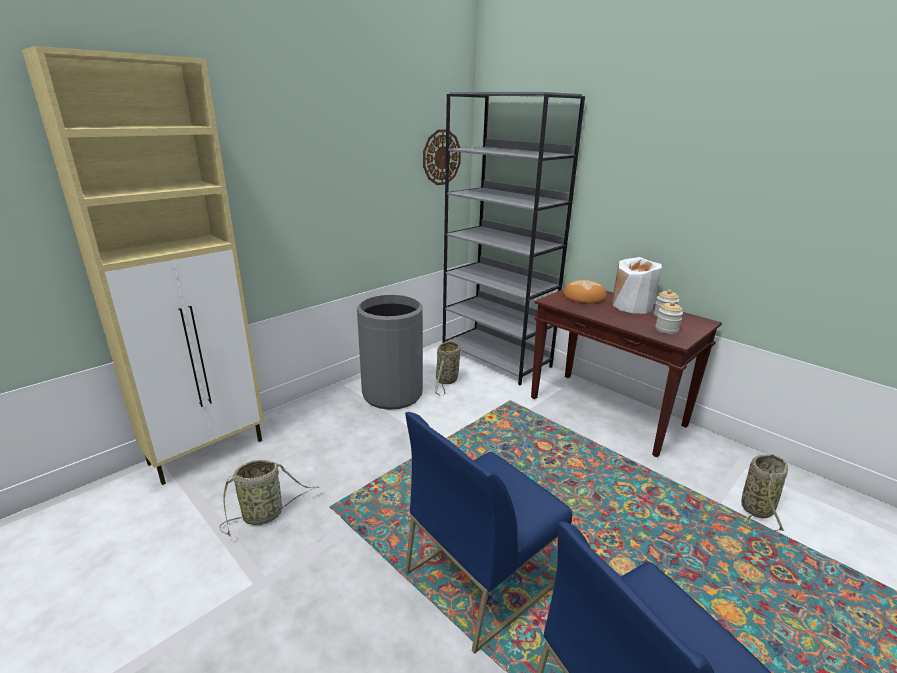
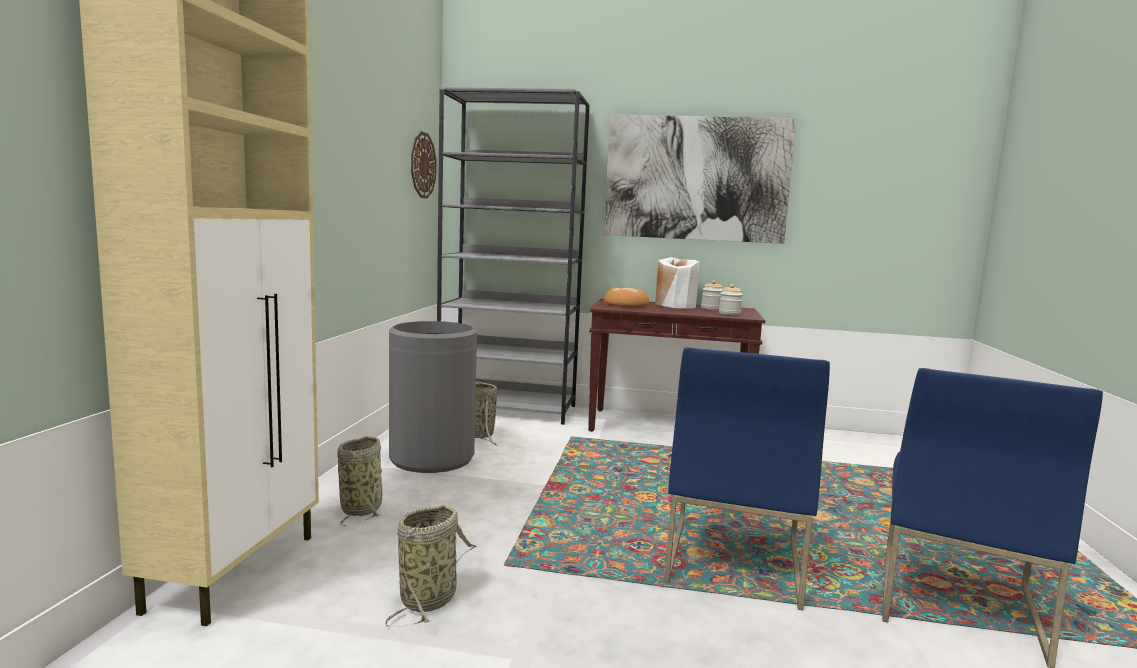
camera: 35 degrees left, 15 degrees down
(680, 178) = (696, 179): none -> picture
(756, 507) = (847, 457): basket -> basket (362, 508)

